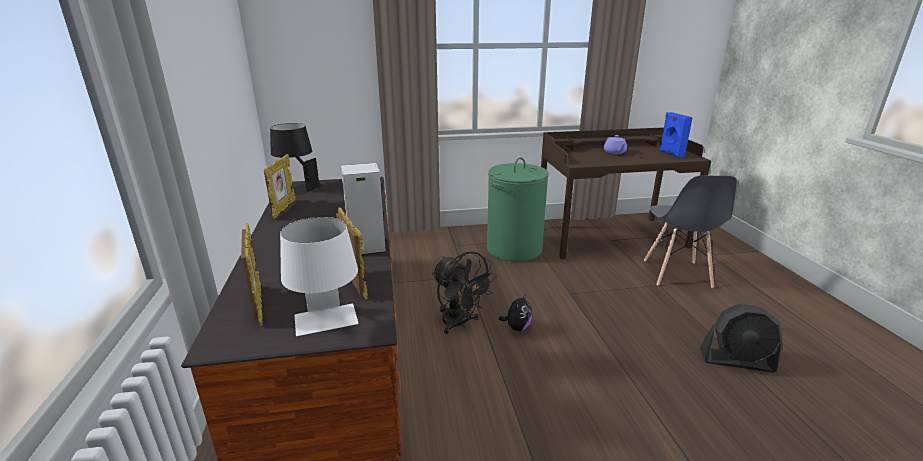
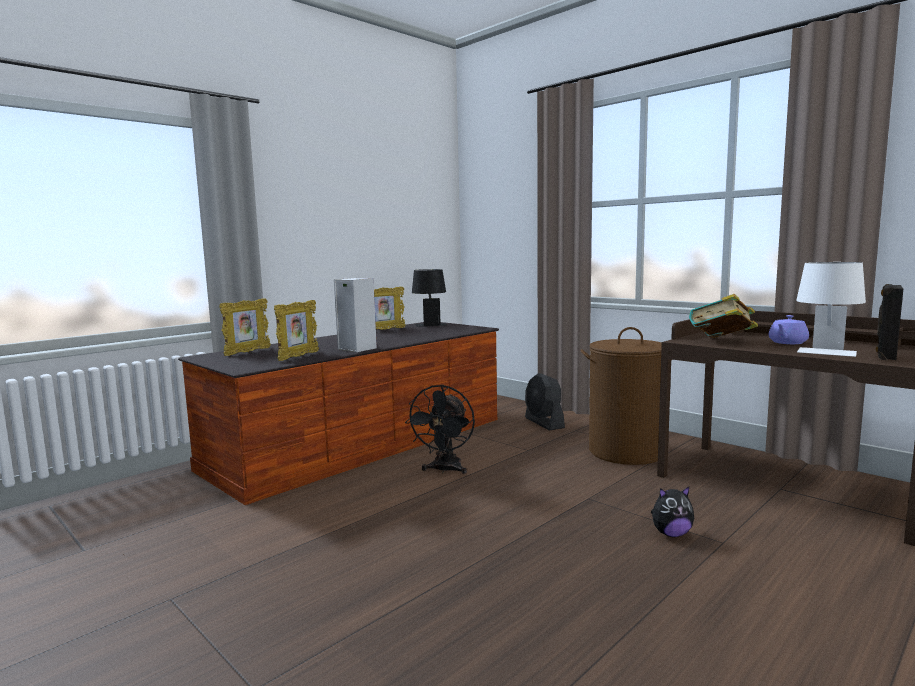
camera: 55 degrees right, 15 degrees down
(327, 326) = (238, 363): white table lamp -> white table lamp (826, 353)
(514, 249) = (626, 452): green laundry basket -> brown laundry basket
(517, 327) = (477, 492): plush toy -> plush toy (671, 534)
(590, 159) = (722, 341): none -> book
(670, 153) = (885, 355): blue speaker -> black speaker
(676, 273) = (789, 549): grey chair -> none
(737, 361) = (620, 633): black fan -> black fan (544, 423)

